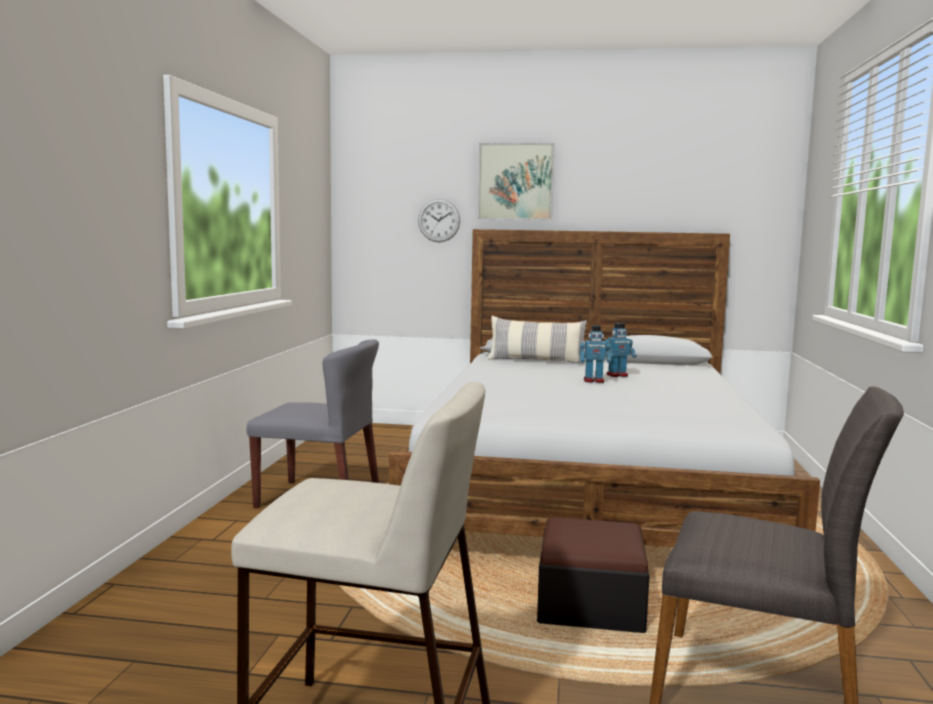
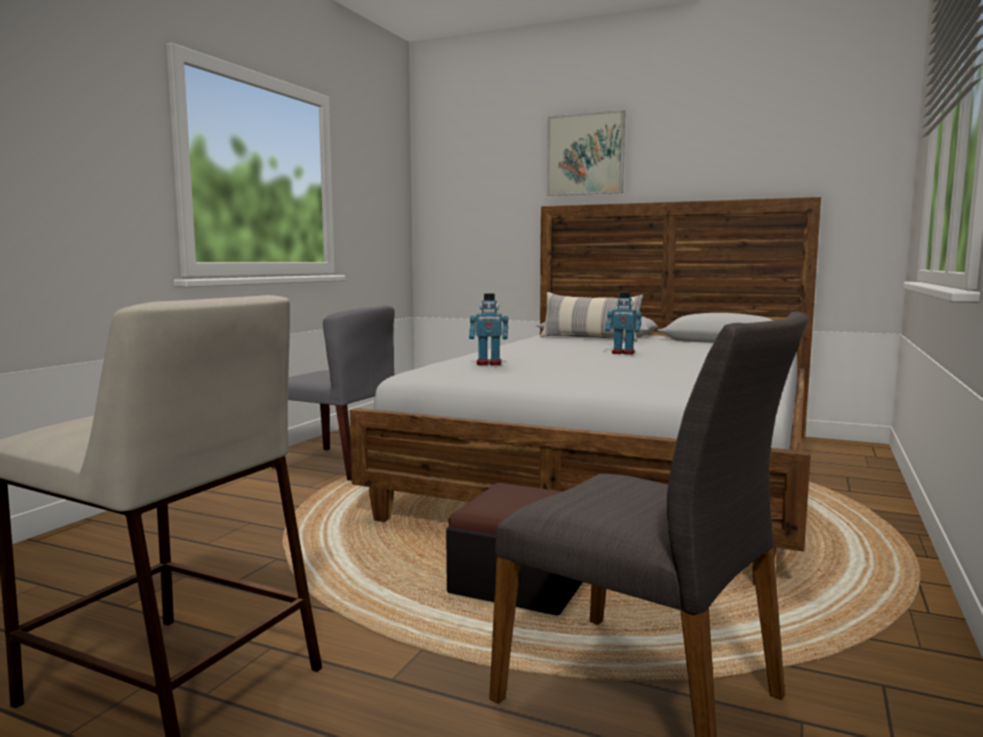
camera: 15 degrees right, 0 degrees up
(439, 220) = (510, 199): wall clock -> none
(617, 375) = (660, 350): toy robot -> toy robot (489, 363)

